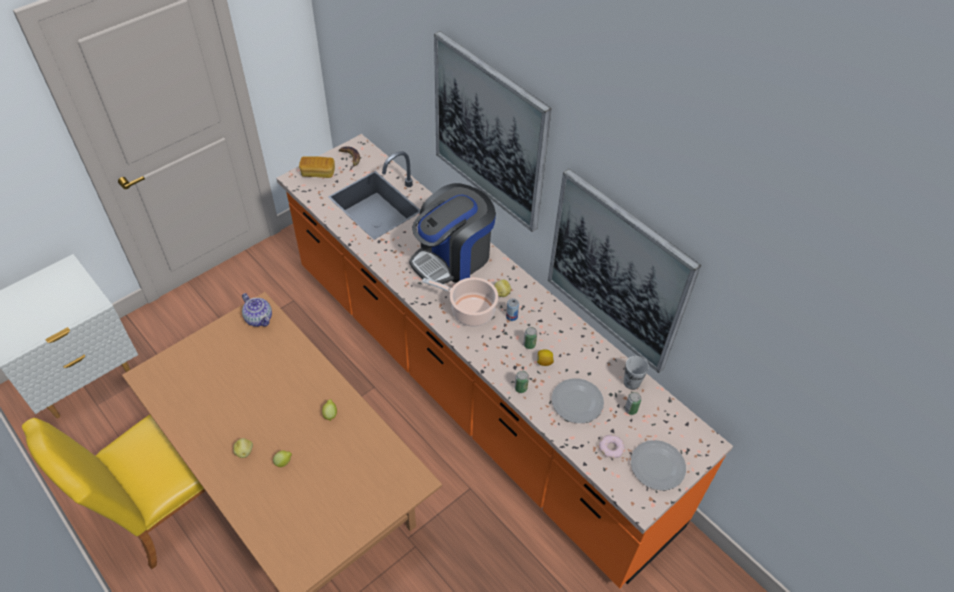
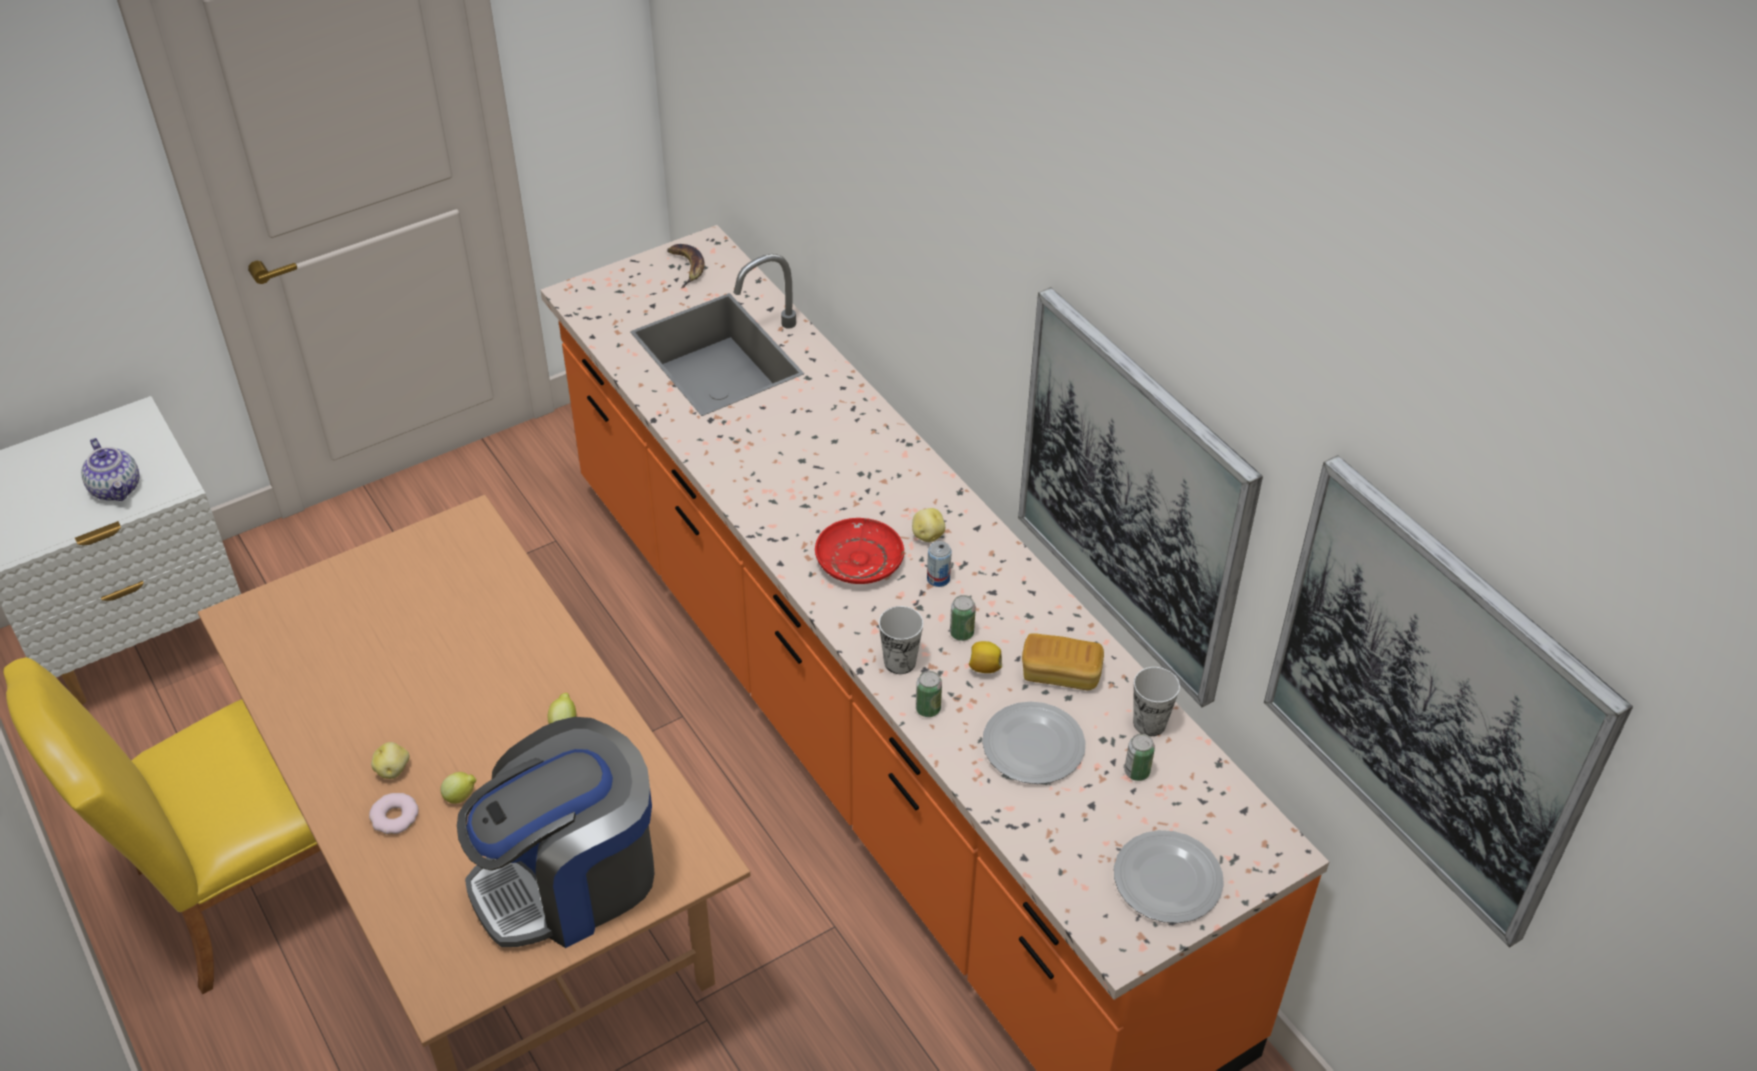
camera: 10 degrees right, 5 degrees down
(259, 318) = (465, 541): teapot -> teapot (117, 488)
(318, 173) = (620, 288): bread -> bread (1060, 674)
(452, 258) = (845, 463): coffee machine -> coffee machine (570, 879)
(470, 310) = (859, 560): cooking pot -> red plate
(490, 132) = (926, 218): picture -> picture (1431, 700)
(501, 364) = (900, 662): none -> cup
(611, 448) = (1082, 836): donut -> donut (395, 817)

